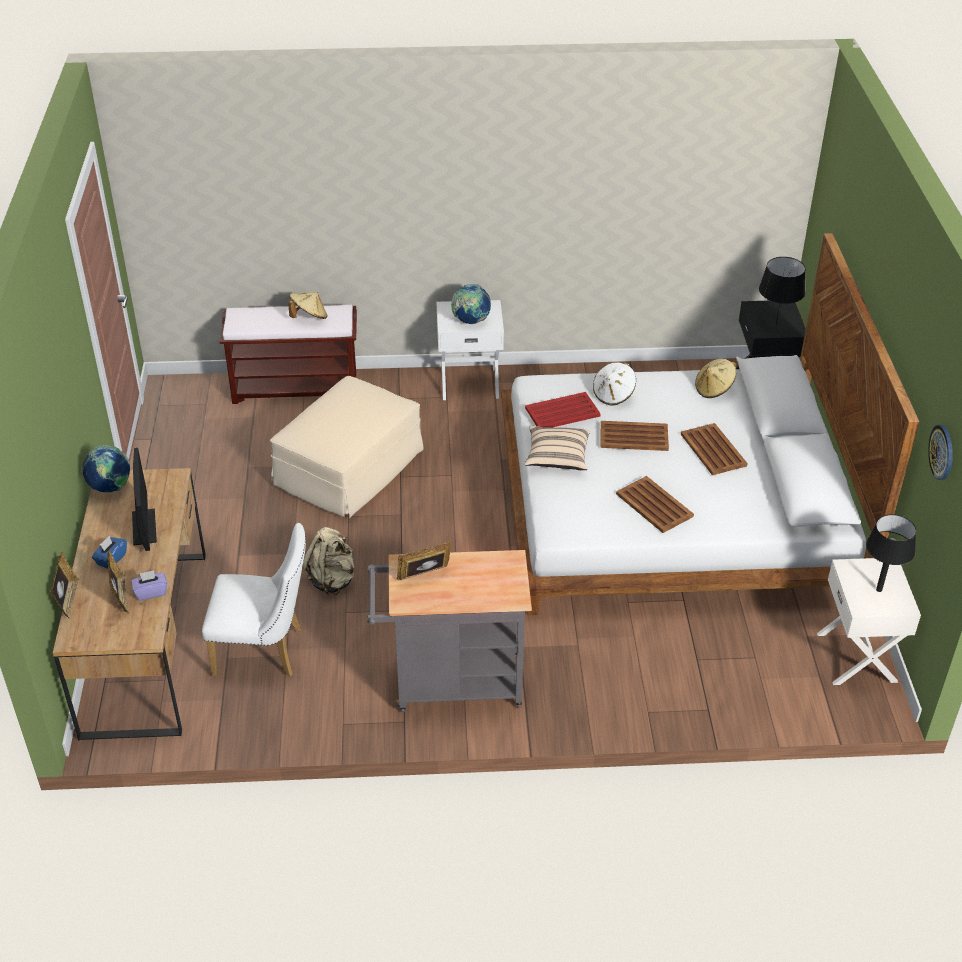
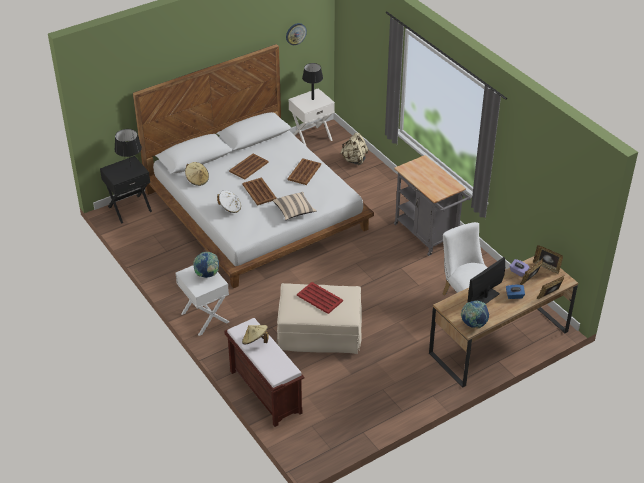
camera: 120 degrees left, 0 degrees up
(332, 580) = (403, 299): beige backpack -> beige backpack (354, 160)
(424, 576) = (436, 187): picture frame -> picture frame (546, 267)
(561, 412) = (259, 219): red tray -> red tray (320, 298)

